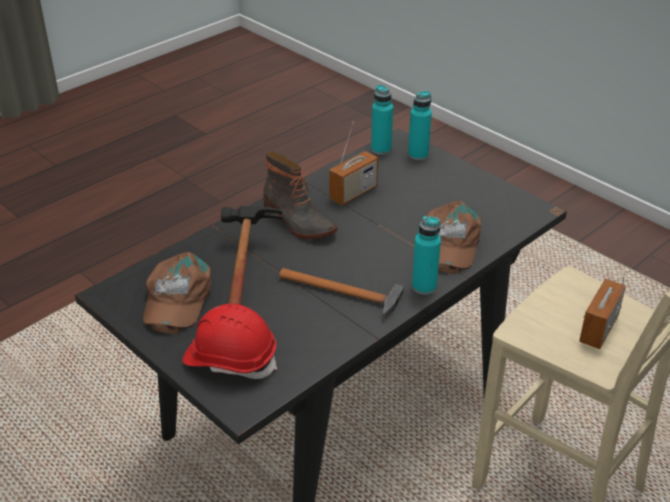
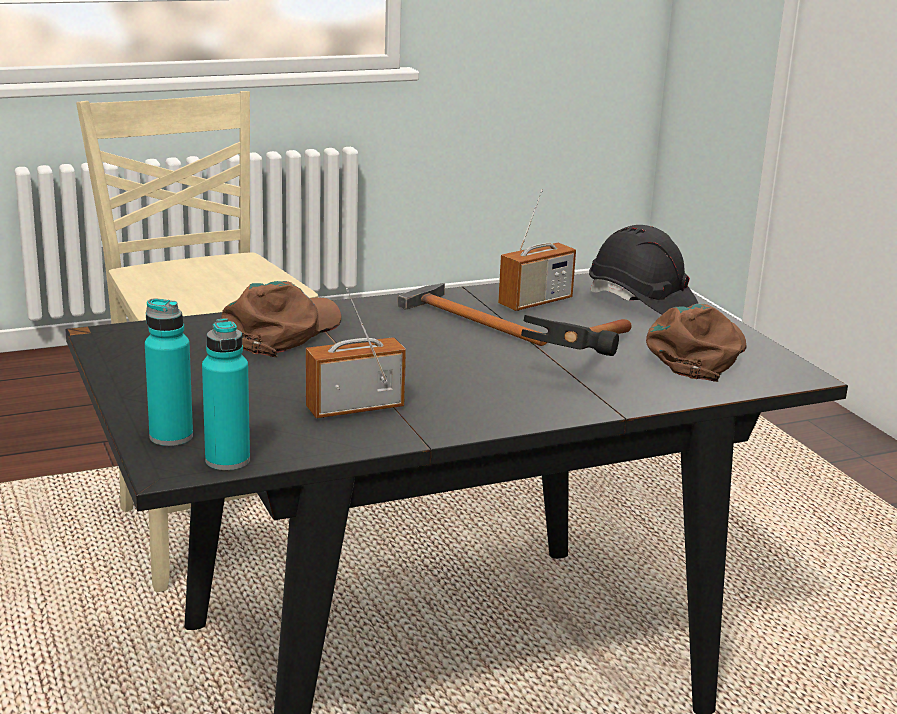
camera: 160 degrees left, 15 degrees down
(230, 359) = (641, 302): red hard hat -> black hard hat
(297, 222) = (480, 392): boot -> none
(424, 287) = (365, 306): turquoise bottle -> none
(598, 329) = (198, 277): radio -> radio (535, 302)

